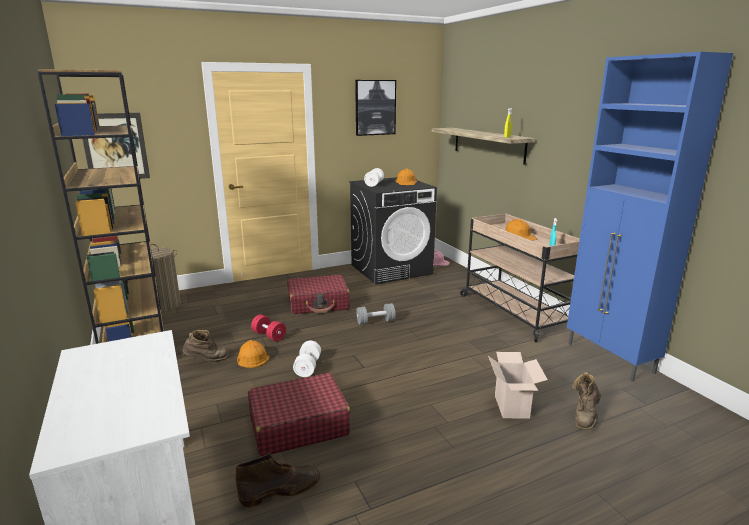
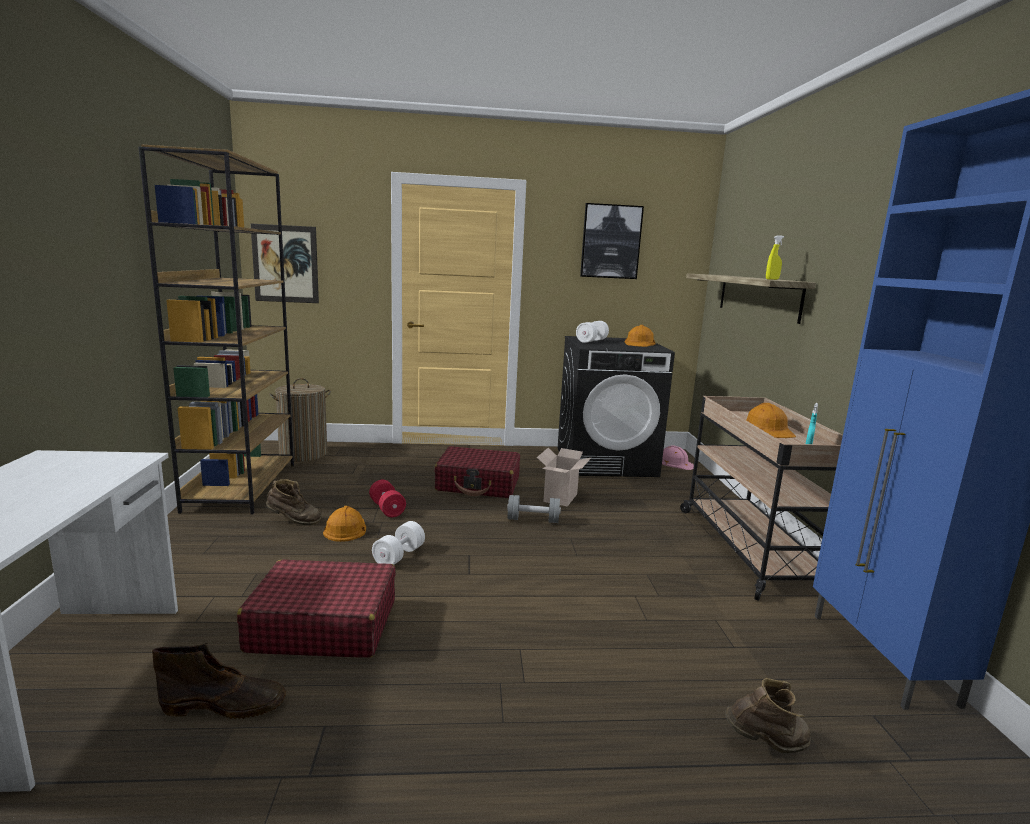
camera: 20 degrees right, 5 degrees down
(513, 407) = (646, 690): cardboard box -> cardboard box (561, 498)
(585, 417) = (767, 745): brown boot -> brown boot turned 150 degrees counterclockwise

